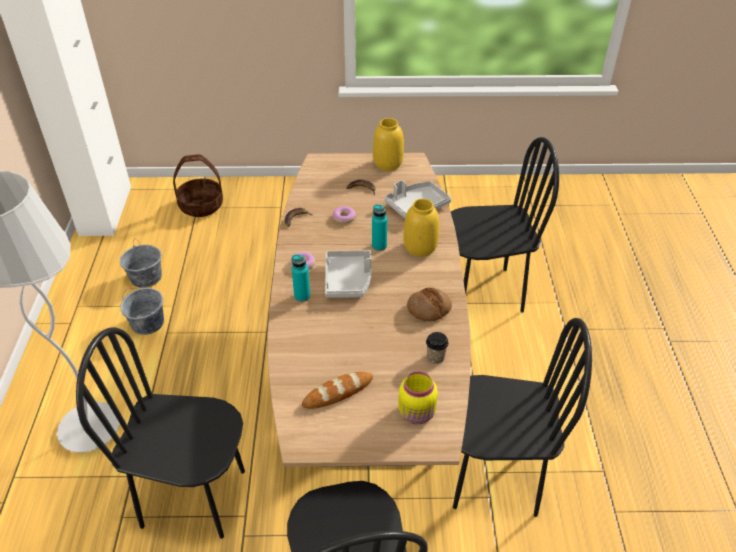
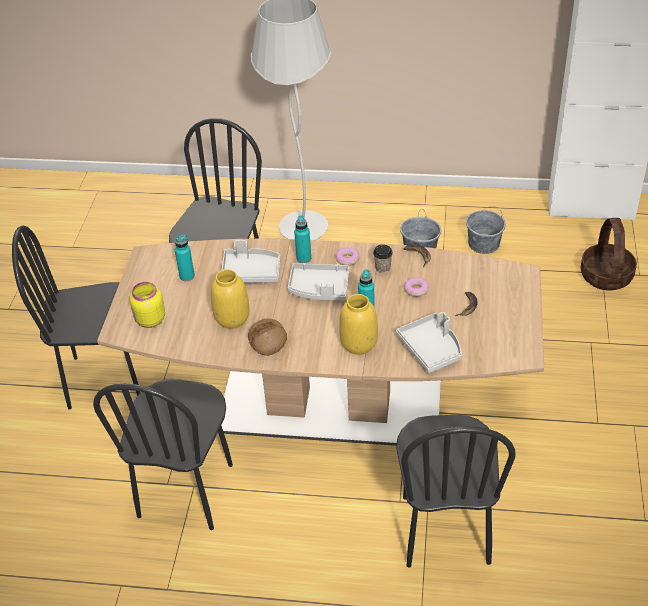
camera: 100 degrees right, 0 degrees up
(327, 335) = (251, 272): none -> grey tray
(338, 392) = (187, 276): bread -> turquoise bottle
(387, 164) = (517, 331): yellow vase -> yellow vase (232, 318)
(435, 357) = (206, 338): cup -> cup (383, 268)

